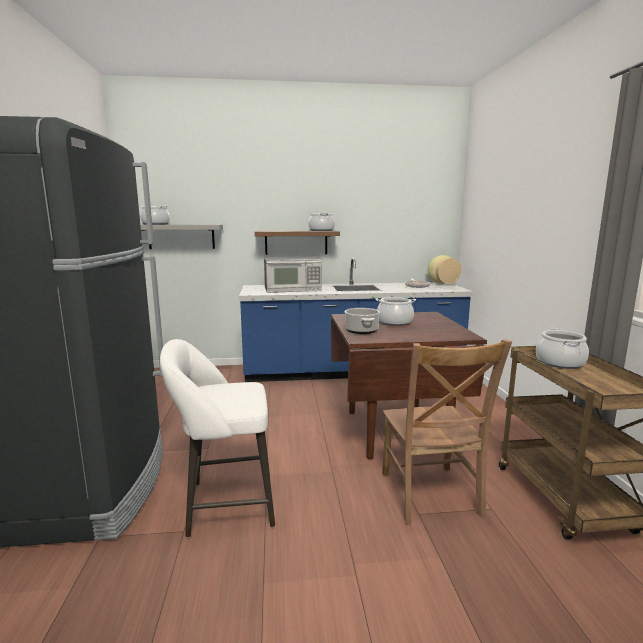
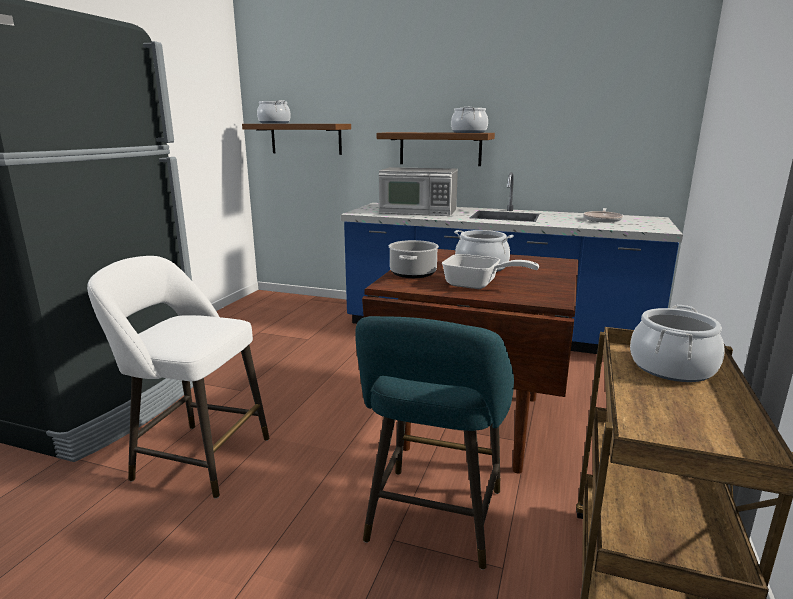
camera: 25 degrees right, 5 degrees up
(181, 236) = (306, 138): grey shelf -> brown shelf
(413, 333) = (477, 285): none -> frying pan
(430, 496) = (433, 522): brown chair -> turquoise stool
(441, 283) = (651, 219): vase -> none

